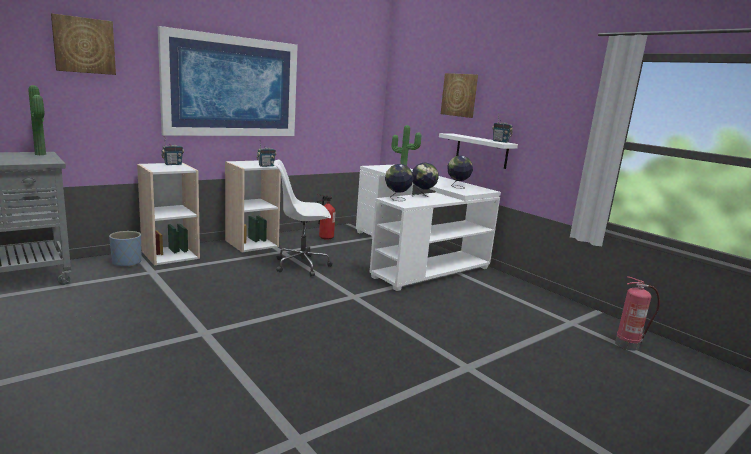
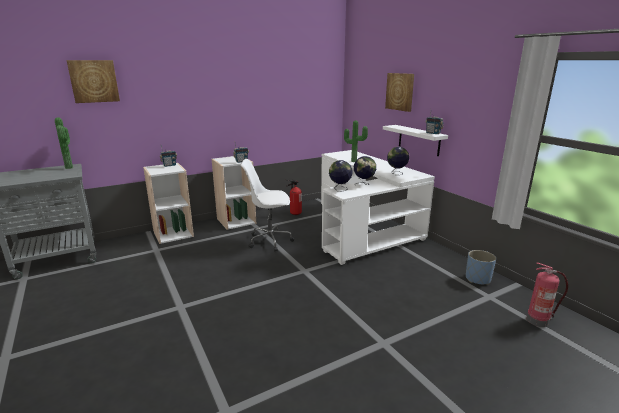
camera: 10 degrees right, 5 degrees up
(127, 262) = (140, 242): blue planter -> blue planter (478, 279)
(232, 87) = (212, 99): picture -> none

